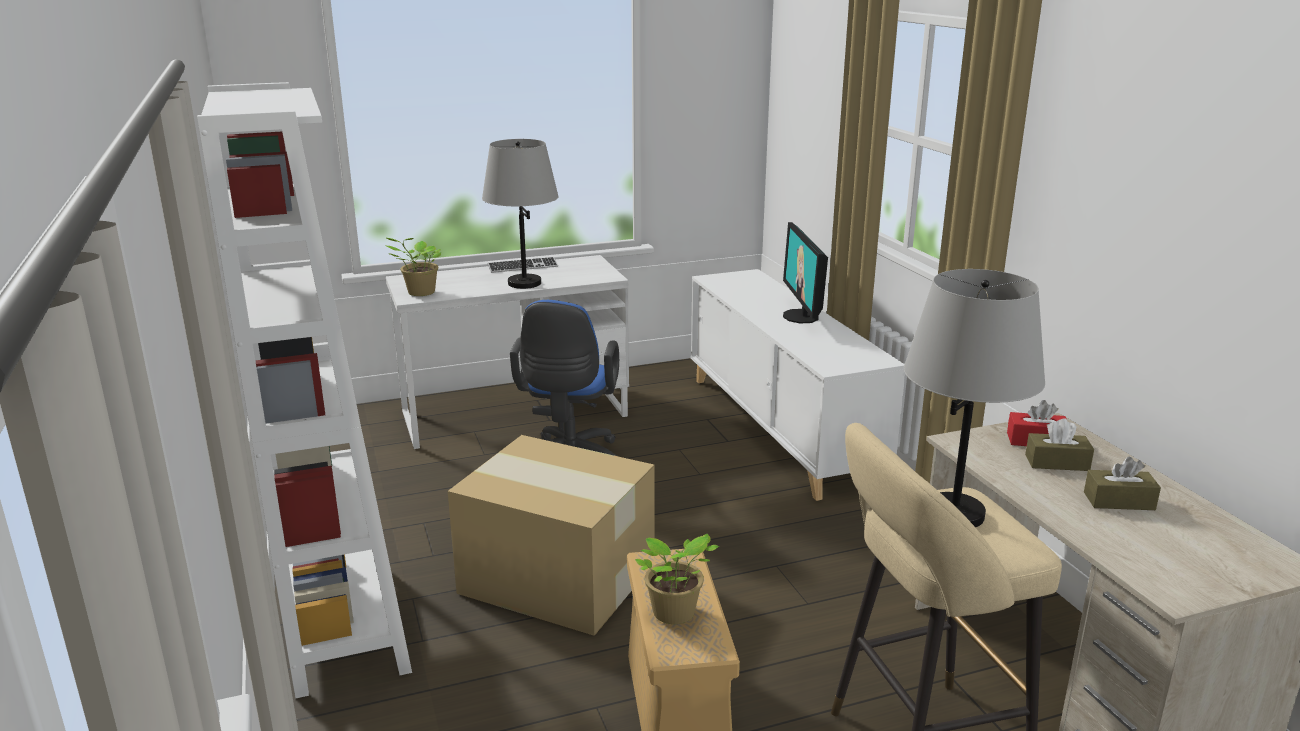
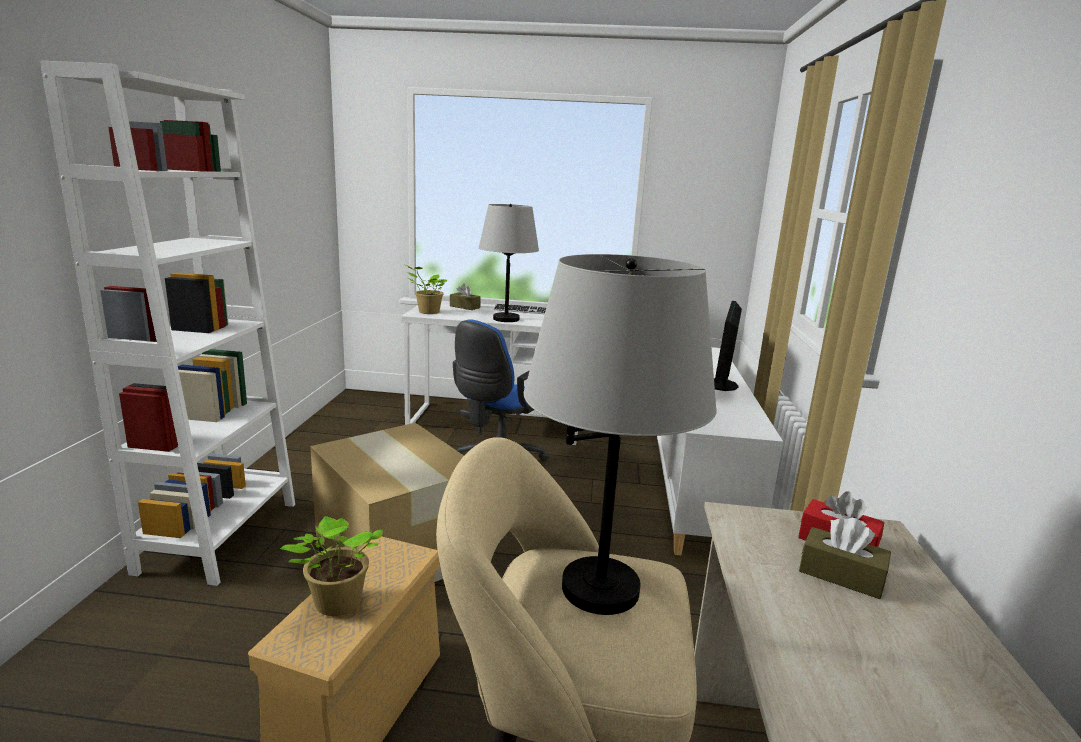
camera: 25 degrees right, 5 degrees down
(1119, 501) = (889, 653): brown tissue box -> brown tissue box (465, 307)

